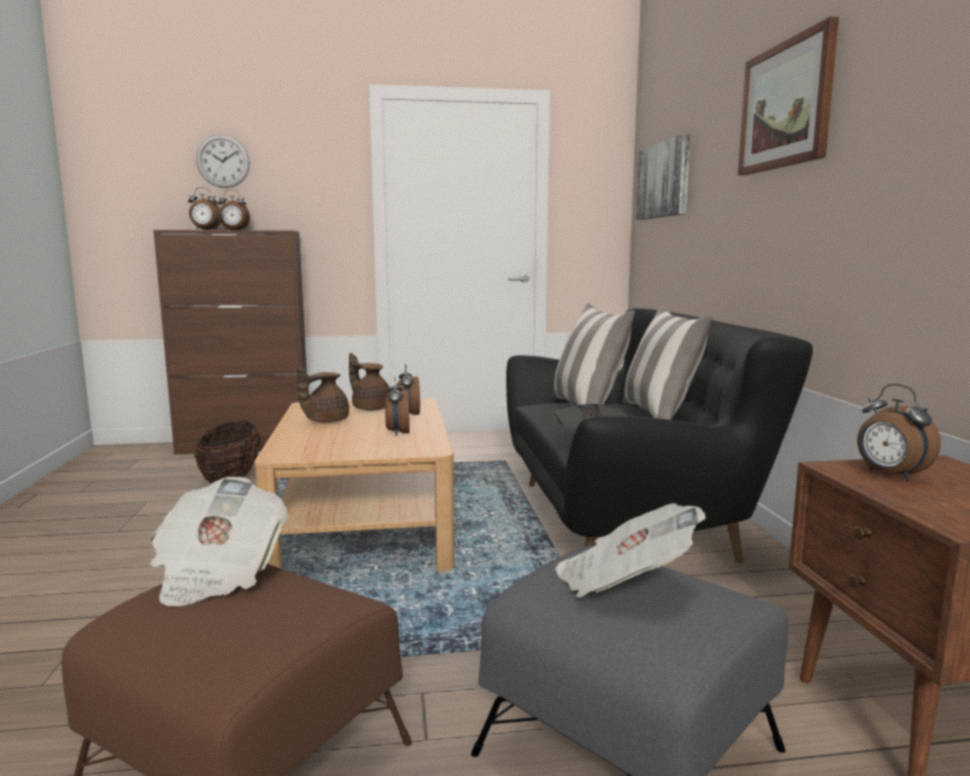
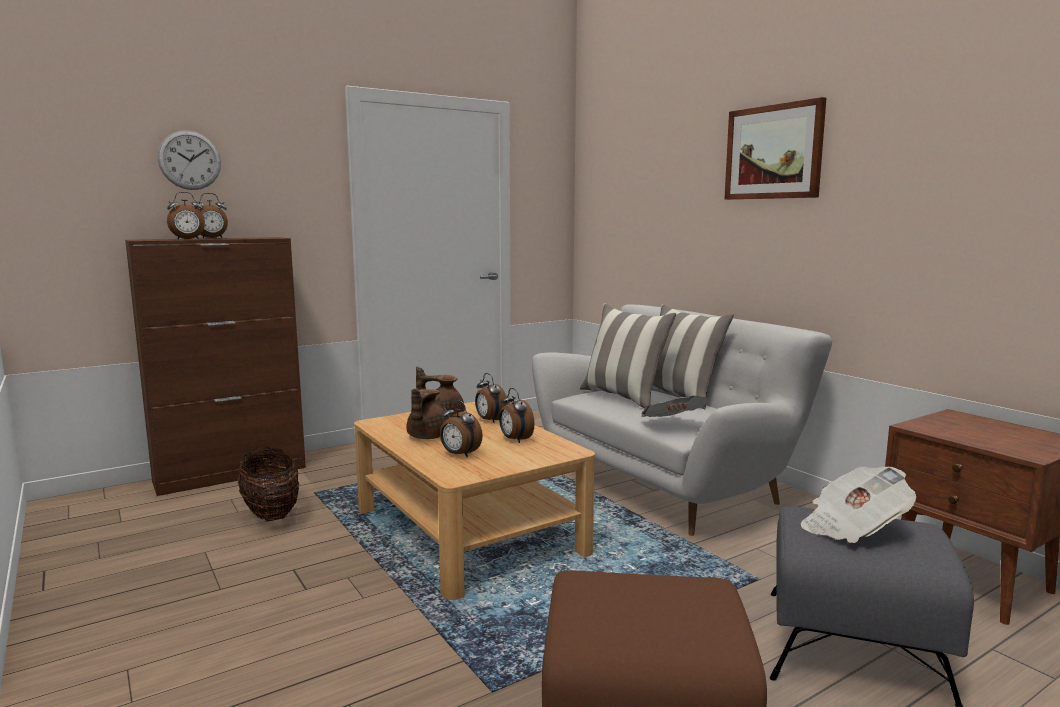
camera: 25 degrees left, 0 degrees up
(217, 573) = (589, 585): newspaper -> none
(629, 518) = (670, 484): black sofa -> white sofa
(664, 180) = (623, 191): picture -> none
(889, 475) = (947, 427): alarm clock -> alarm clock (459, 454)

